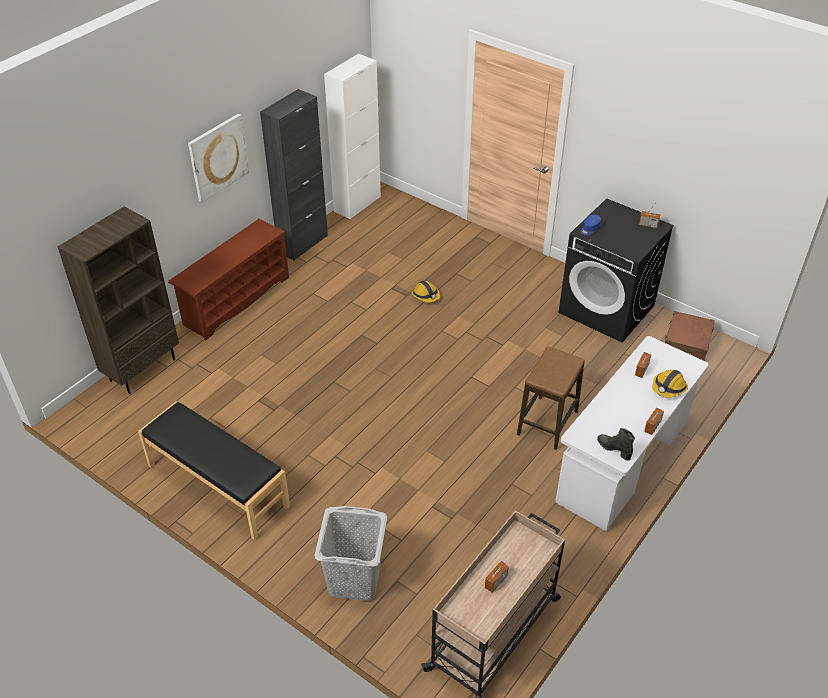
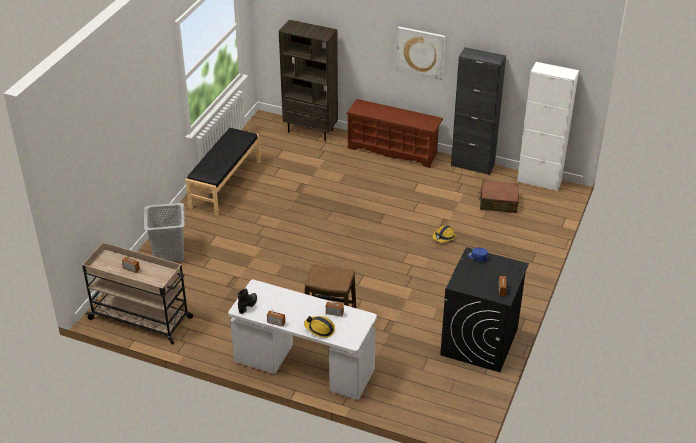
camera: 75 degrees right, 5 degrees down
(686, 345) = (456, 397): brown suitcase -> brown suitcase (498, 202)

